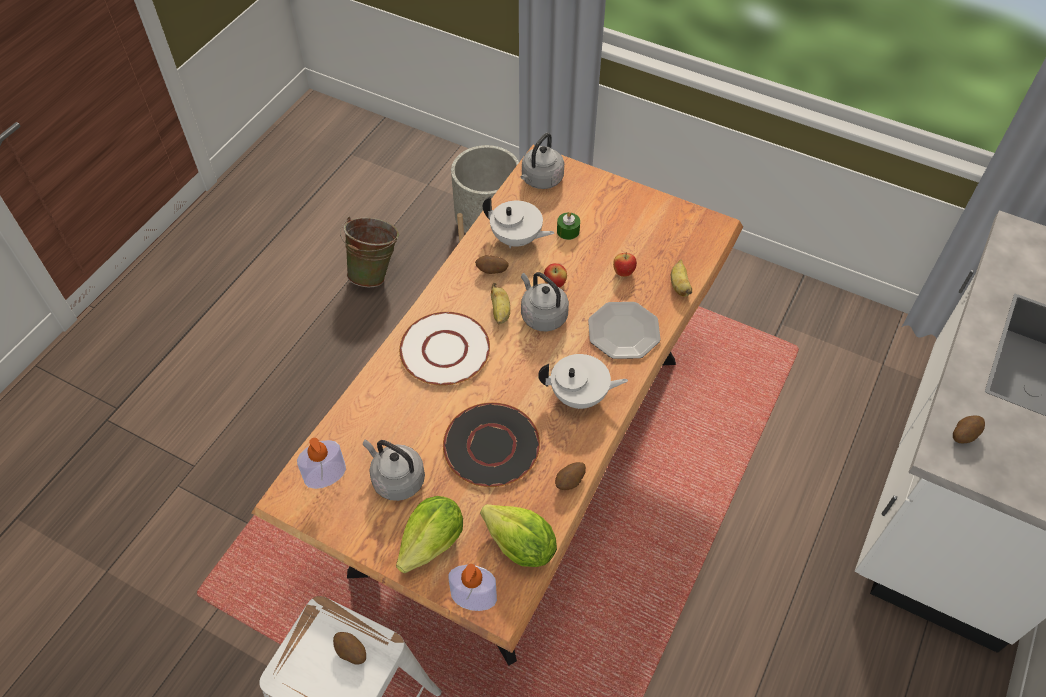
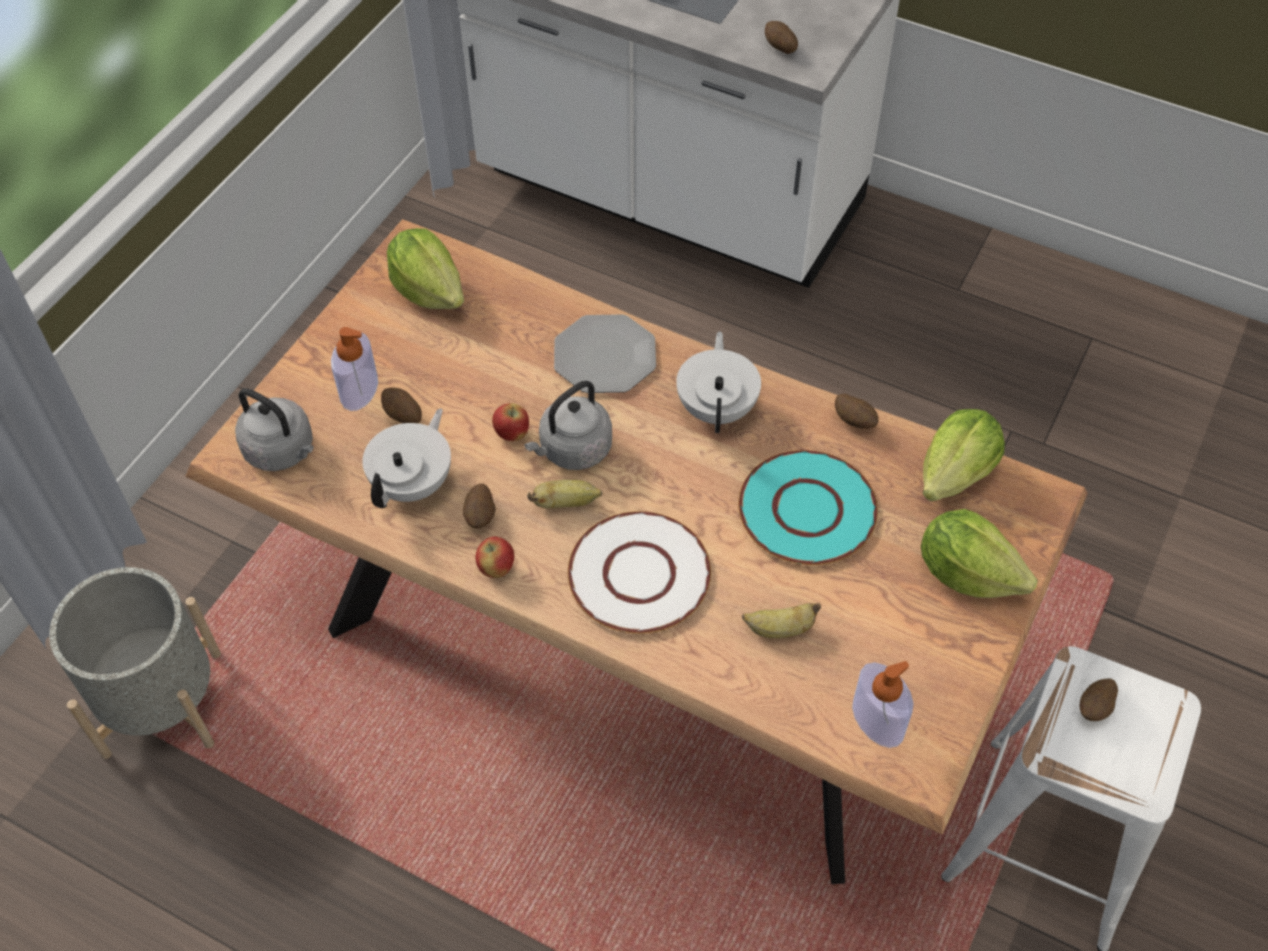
camera: 90 degrees left, 0 degrees up
(375, 272) = (222, 899): green bucket -> none
(396, 479) = (874, 624): grey kettle -> none
(474, 597) = (1034, 523): soap dispenser -> soap dispenser (359, 389)
(492, 446) = (807, 509): black plate -> turquoise plate
(568, 231) = (403, 416): green candle -> potato
(623, 273) = (494, 352): apple -> apple (496, 569)
(674, 237) = (429, 290): none -> lettuce
(679, 285) = (523, 291): banana -> banana (779, 629)

